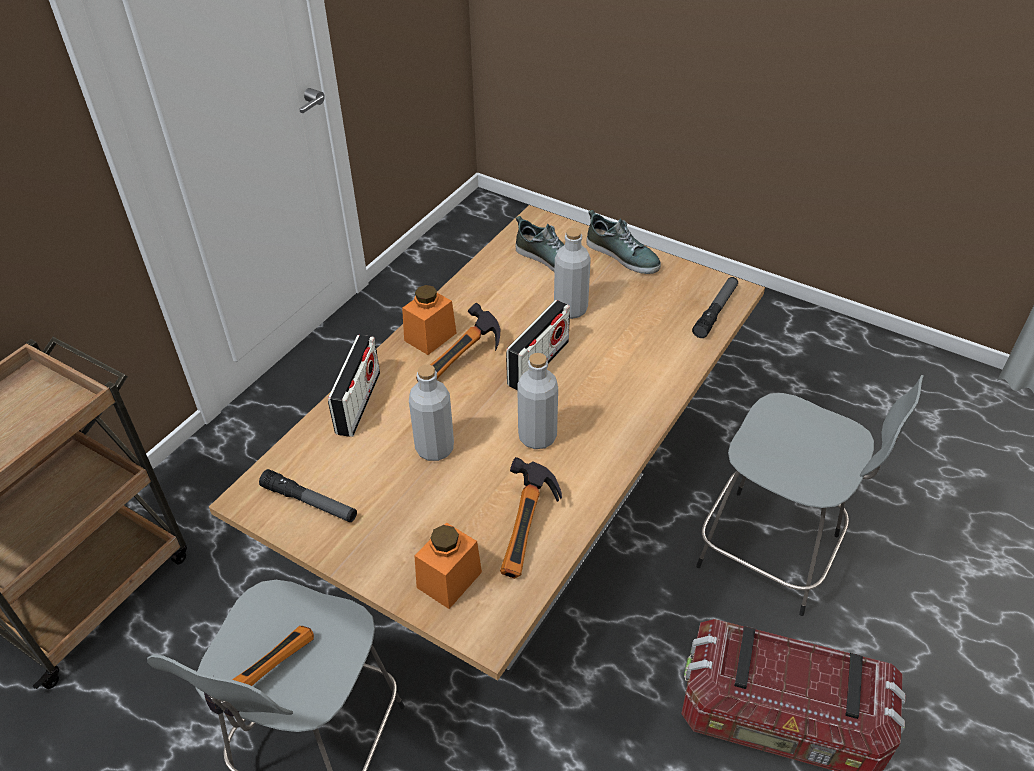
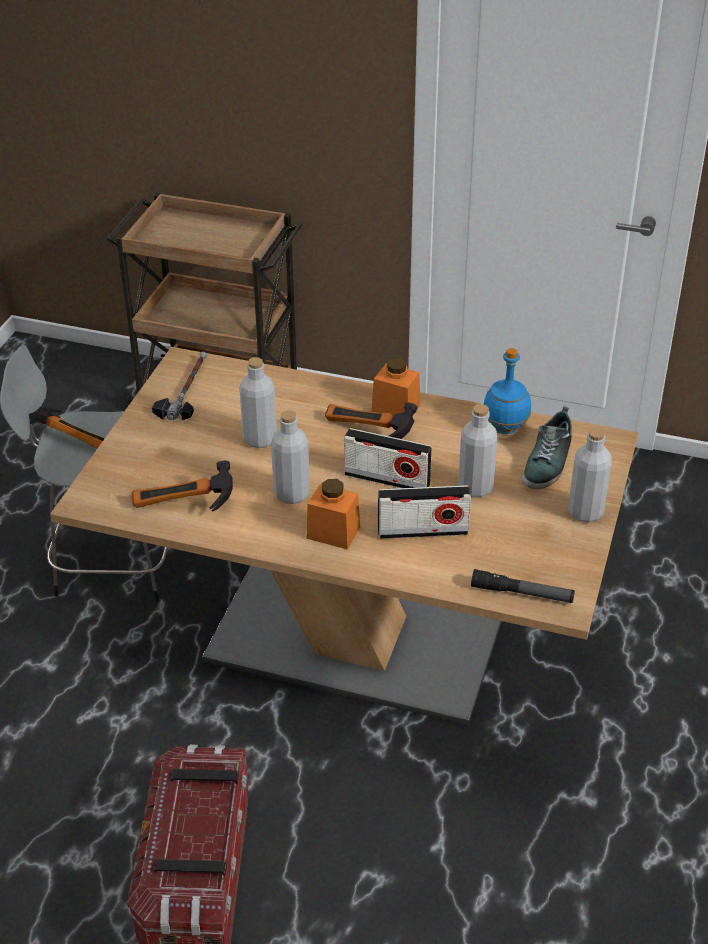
camera: 75 degrees right, 5 degrees down
(310, 502) = (186, 390): flashlight -> hammer
(358, 403) = (298, 388): radio -> radio (423, 531)
(449, 580) = (128, 473): orange jar -> orange jar (333, 532)
(493, 274) = (505, 428): none -> blue bottle
(623, 255) = (585, 512): shoe -> grey bottle
(773, 553) = (404, 856): grey stool -> none

